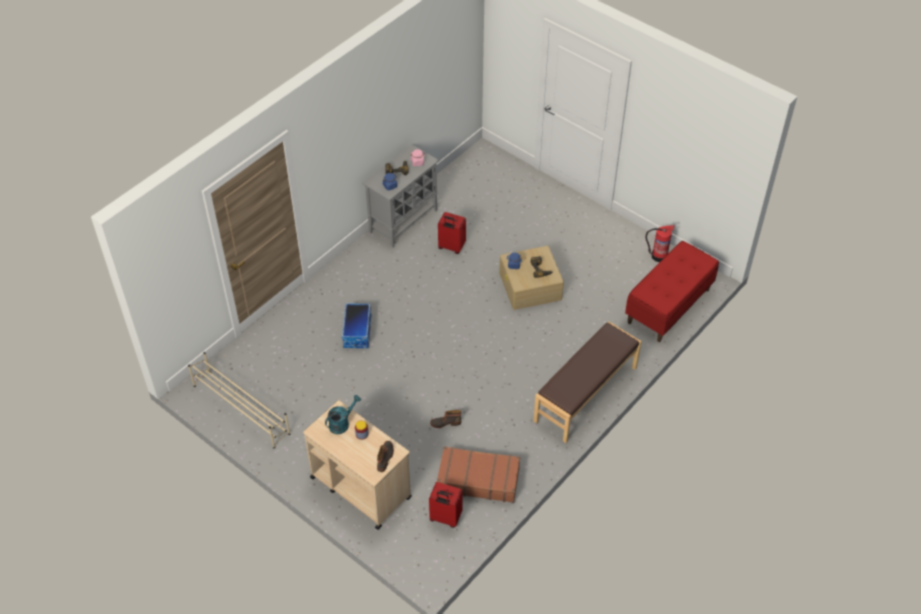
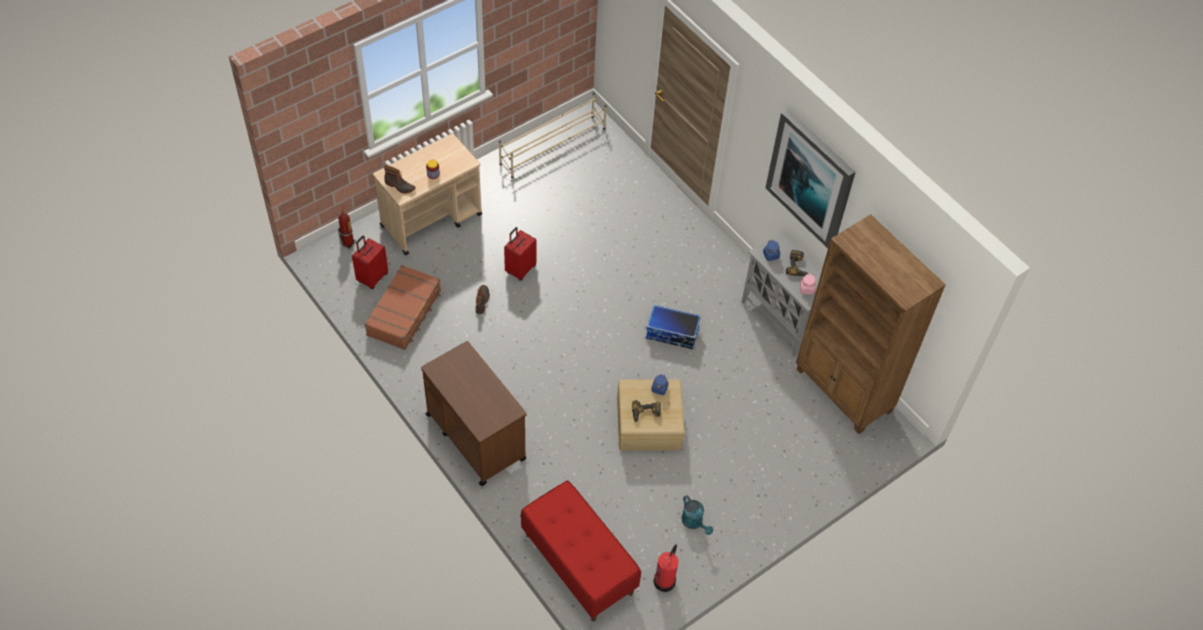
camera: 100 degrees right, 5 degrees up
(342, 423) = (451, 162): turquoise watering can -> turquoise watering can (694, 522)
(358, 332) = (624, 250): storage box -> storage box (671, 333)
(367, 111) = (811, 178): none -> picture
(409, 551) = (348, 243): none -> fire extinguisher
(451, 247) = (729, 358): red suitcase -> red suitcase (520, 269)
(459, 180) = (843, 391): none -> brown bookcase
(586, 394) = (475, 436): brown bench -> brown cart

